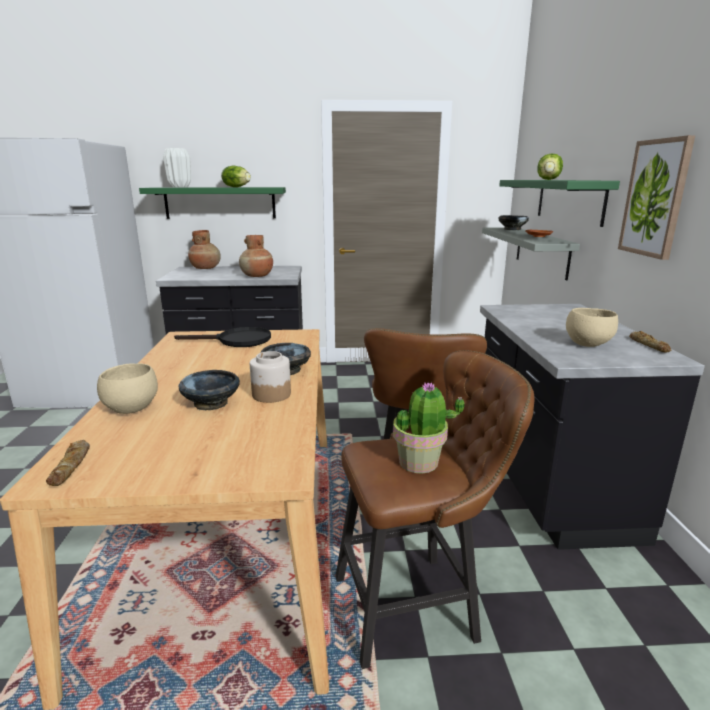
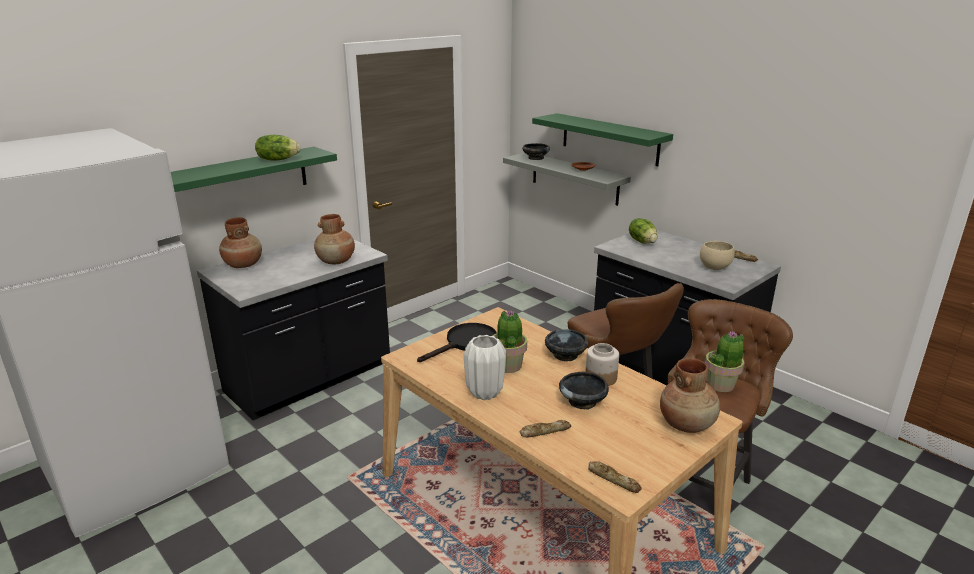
camera: 40 degrees left, 5 degrees up
(130, 409) = (544, 431): beige bowl -> bread
(180, 187) = (202, 170): white vase -> white vase (485, 393)
(227, 361) = (508, 365): none -> potted plant
(248, 461) = (687, 424): none -> brown vase
(548, 179) = (593, 123): lettuce -> lettuce (642, 241)
(655, 198) = (714, 153): picture -> none

